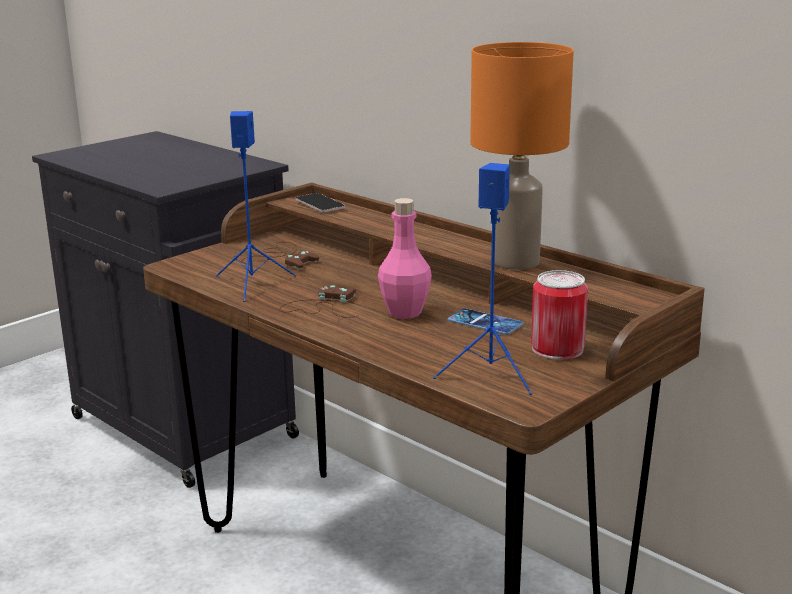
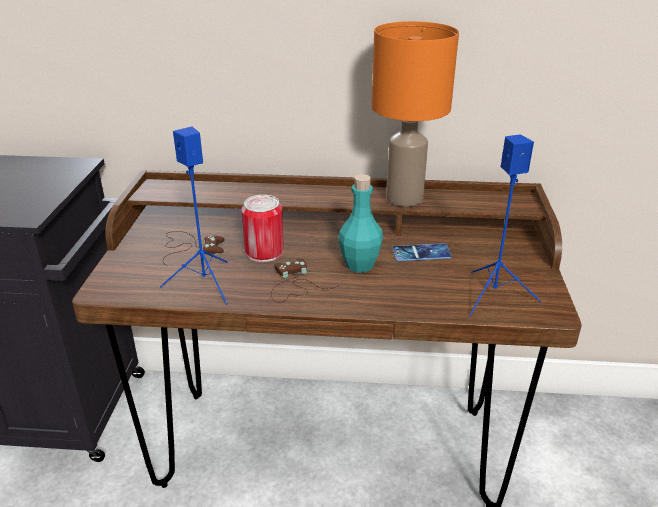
camera: 40 degrees left, 10 degrees up
(320, 204) = (178, 189): phone -> none
(405, 312) = (359, 265): pink bottle -> turquoise bottle
(557, 349) = (494, 257): can -> can (264, 252)

